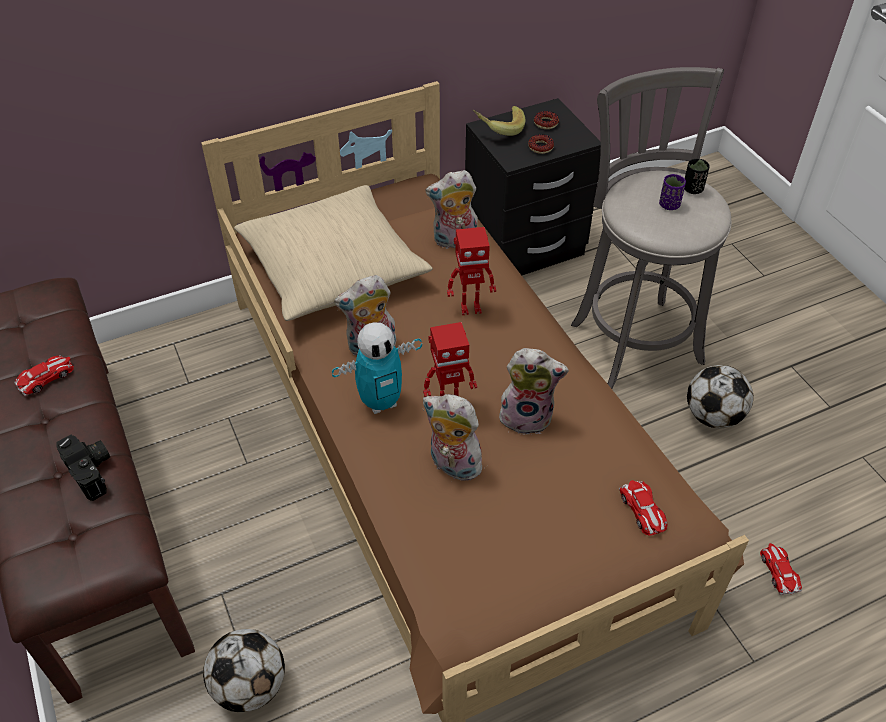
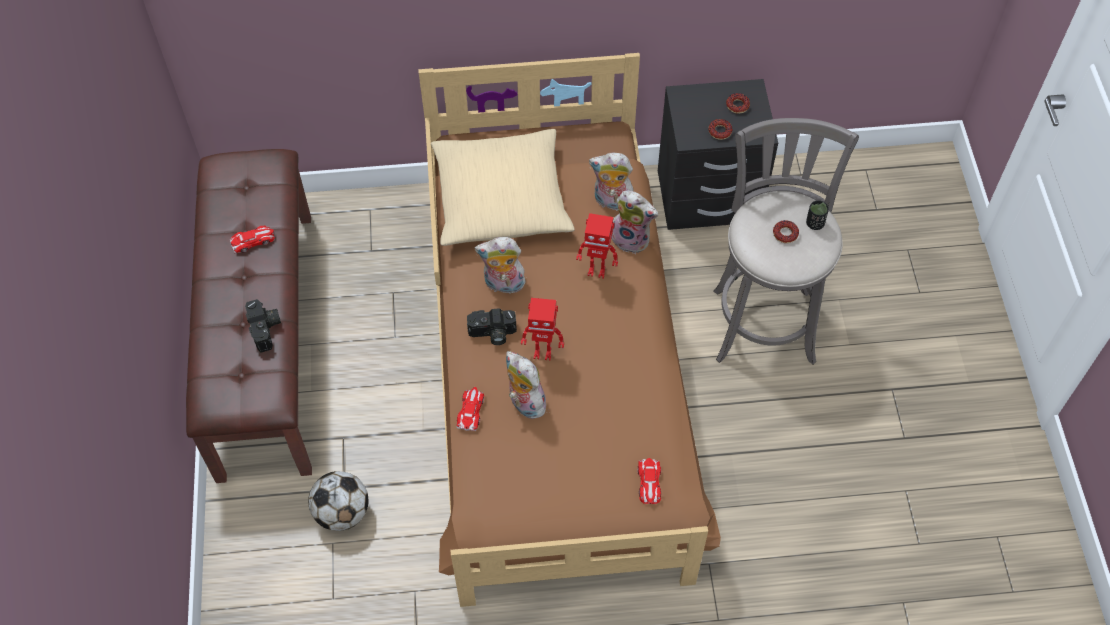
camera: 20 degrees right, 10 degrees up
(381, 402) = (492, 334): toy robot -> camera
(498, 128) = (691, 100): banana -> none
(527, 416) = (598, 381): plush toy -> plush toy (632, 239)
(669, 205) = (785, 234): purple cup -> donut
(713, 416) = (795, 414): football -> none
(779, 571) = (777, 560): toy car -> toy car (471, 411)

